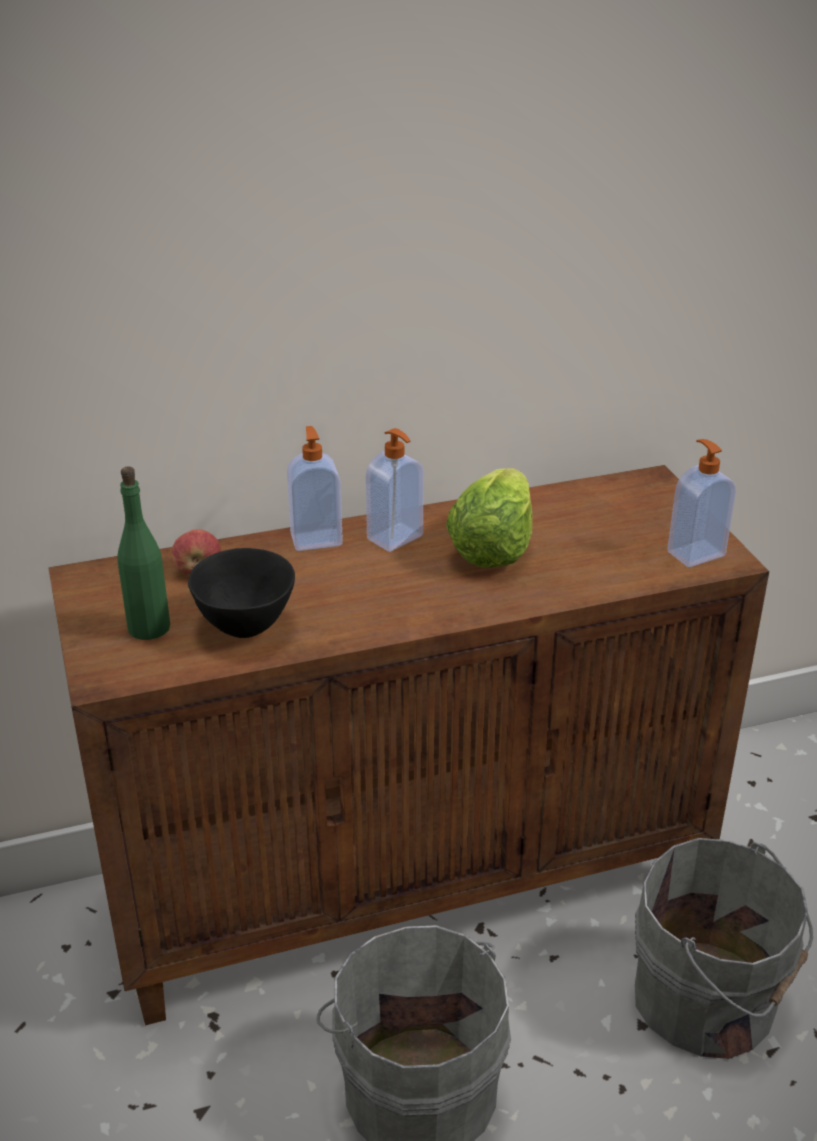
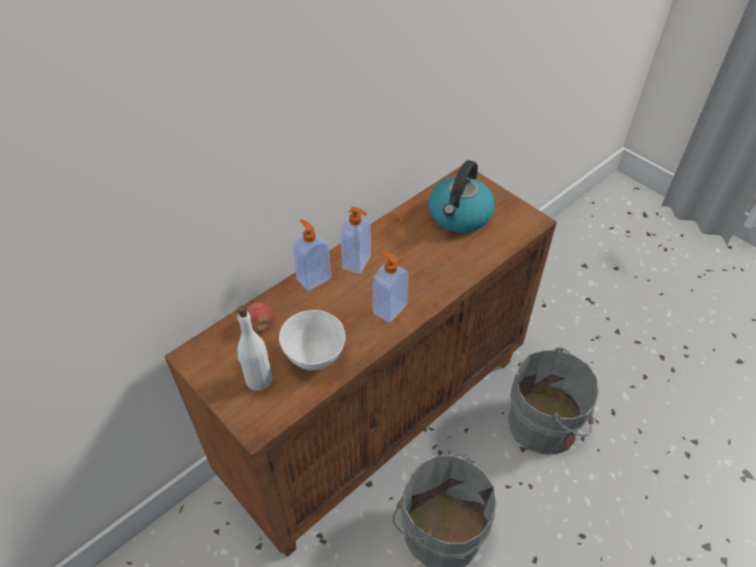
camera: 25 degrees left, 15 degrees up
(148, 627) = (258, 379): green bottle -> white bottle
(246, 627) = (315, 358): black bowl -> white bowl
(492, 548) = (413, 252): lettuce -> none
(603, 524) = (459, 216): none -> kettle
(694, 553) = (515, 221): soap dispenser -> soap dispenser (389, 309)

